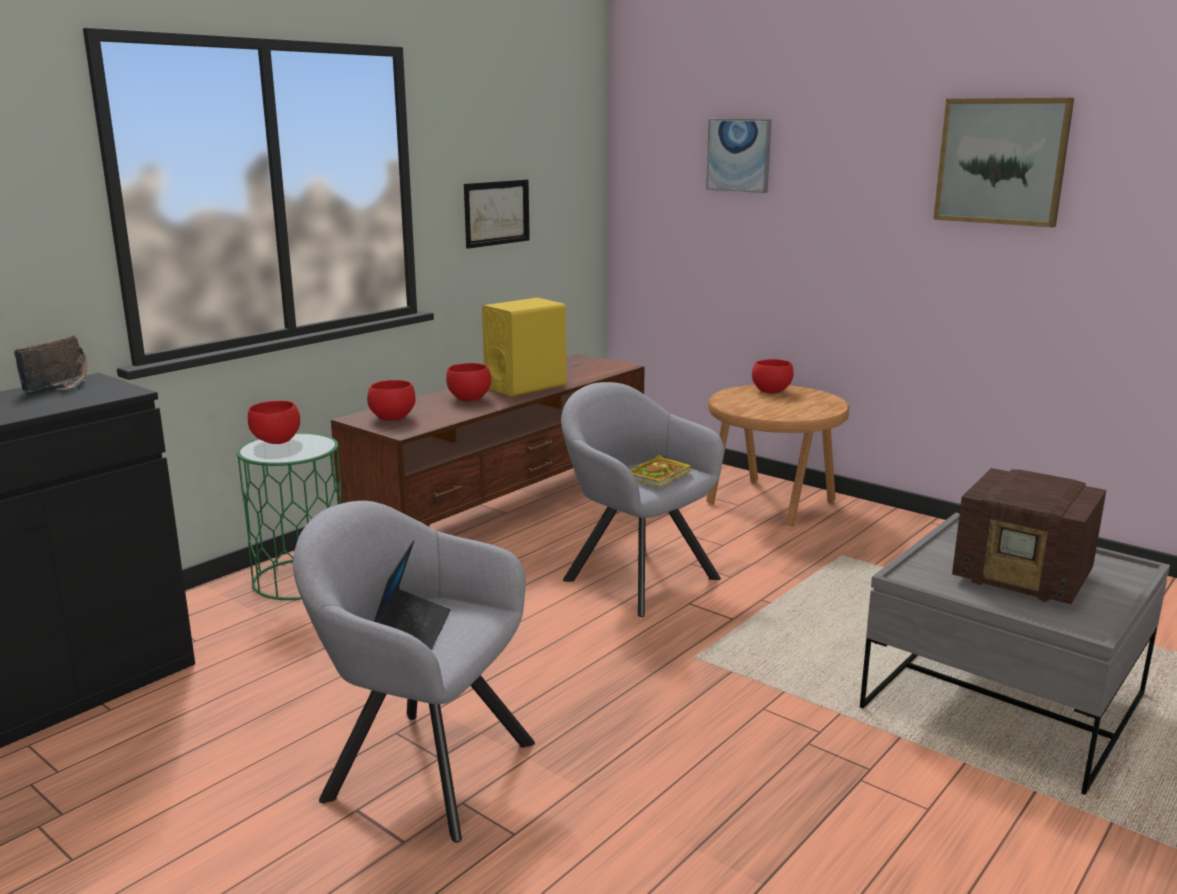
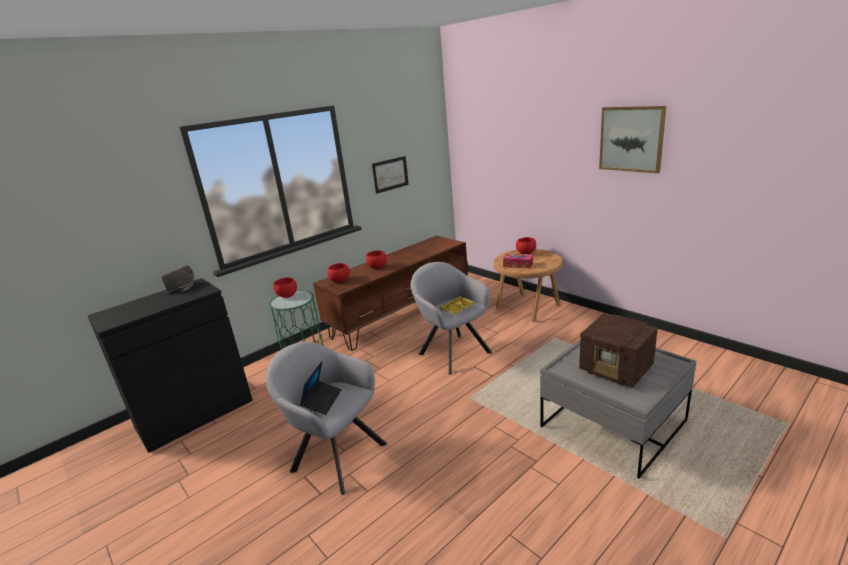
camera: 10 degrees right, 5 degrees up
(526, 386) = (405, 258): yellow speaker -> none
(739, 155) = (506, 136): picture -> none
(762, 408) = (518, 265): none -> tissue box

